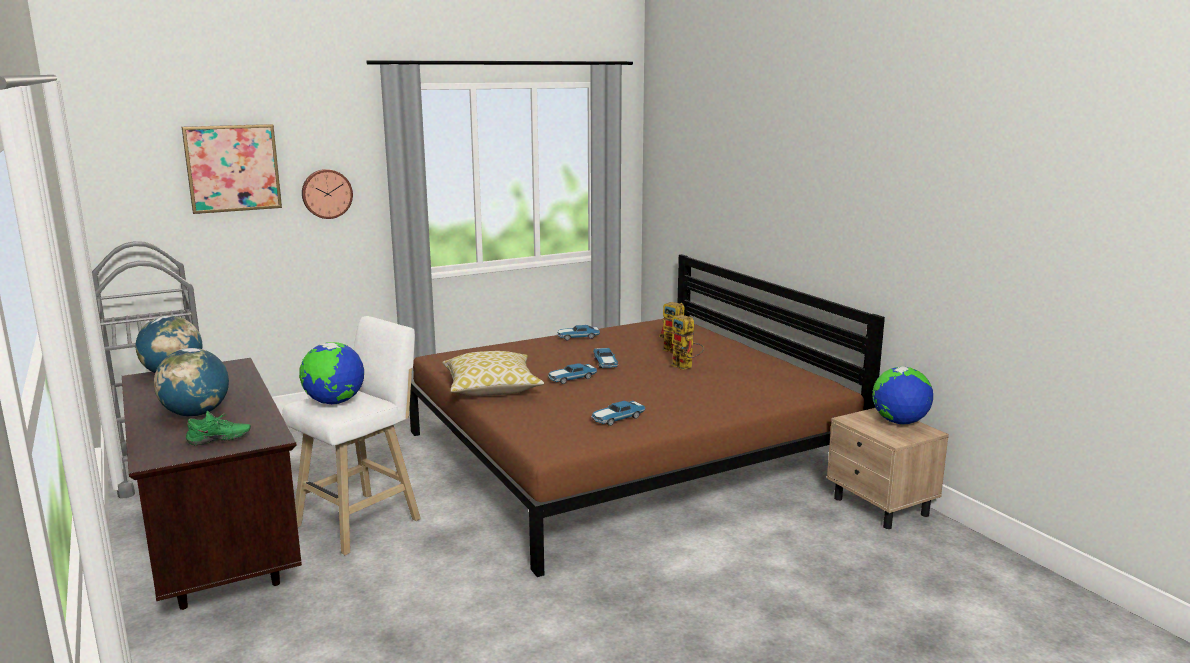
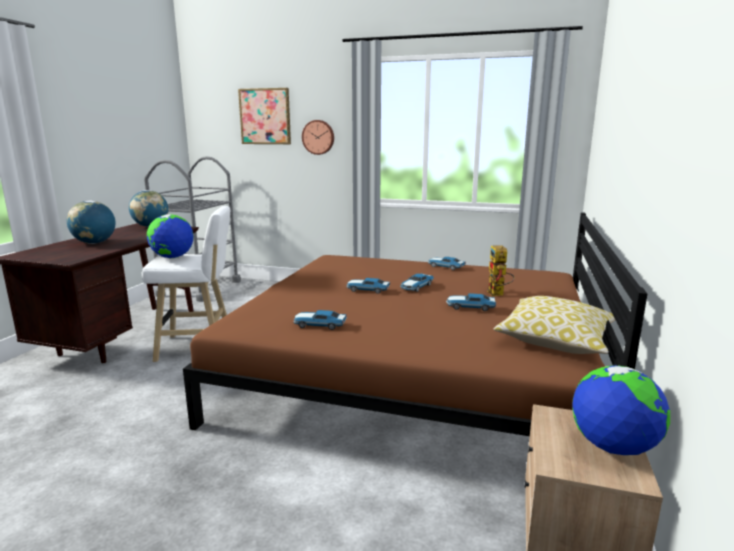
camera: 45 degrees right, 0 degrees up
(219, 441) = (55, 255): green shoe -> none
(492, 388) = (307, 281): pillow -> pillow (556, 340)
(686, 367) = (470, 307): toy robot -> toy car

